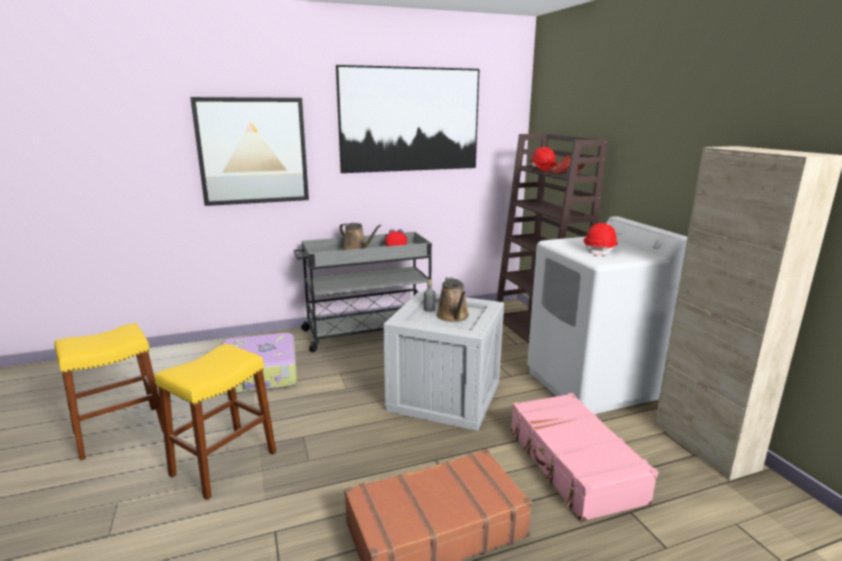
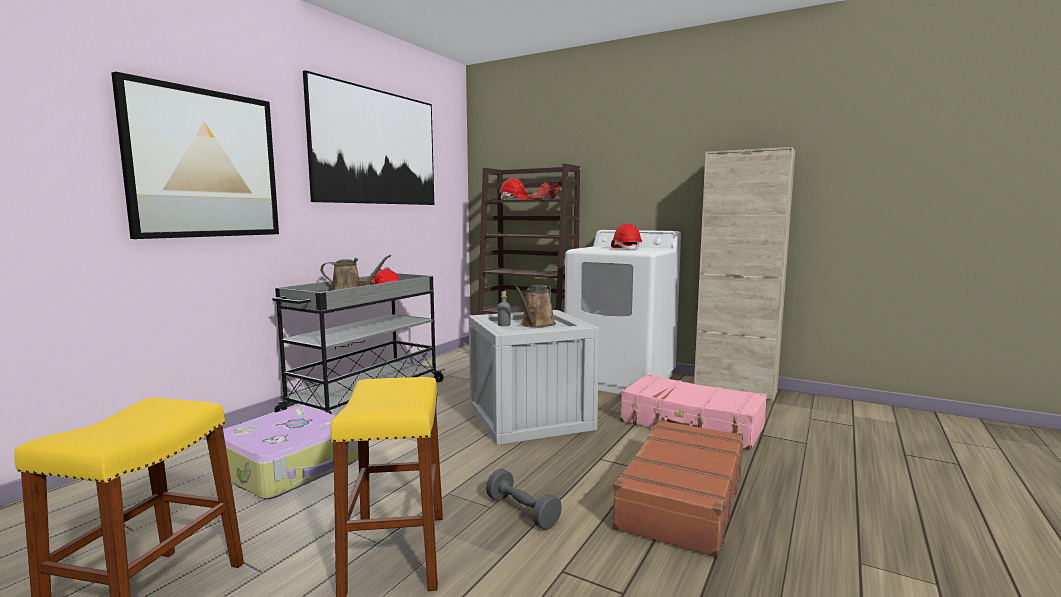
camera: 40 degrees left, 10 degrees down
(319, 474) = (522, 512): none -> grey dumbbell
(453, 316) = (536, 325): brown watering can -> brown watering can turned 75 degrees clockwise

